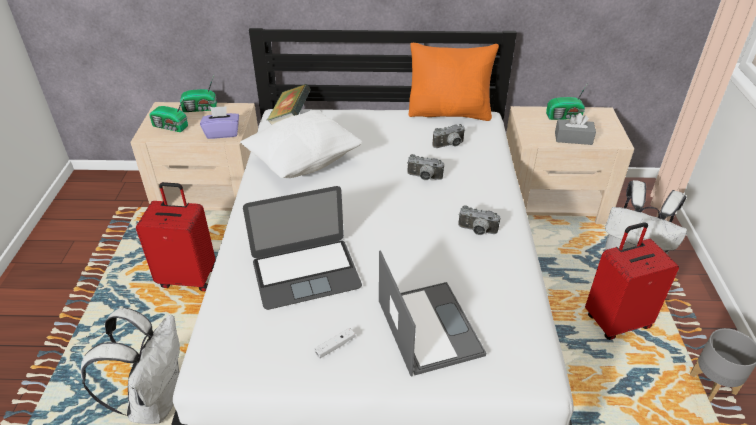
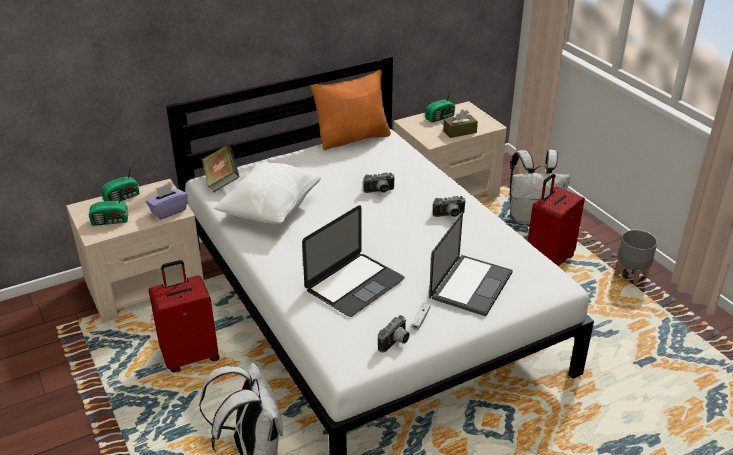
camera: 30 degrees left, 5 degrees down
(428, 326) = (471, 284): laptop -> laptop turned 75 degrees clockwise
(449, 146) = (377, 163): camera -> camera (395, 343)
(573, 138) = (459, 132): grey tissue box -> brown tissue box

